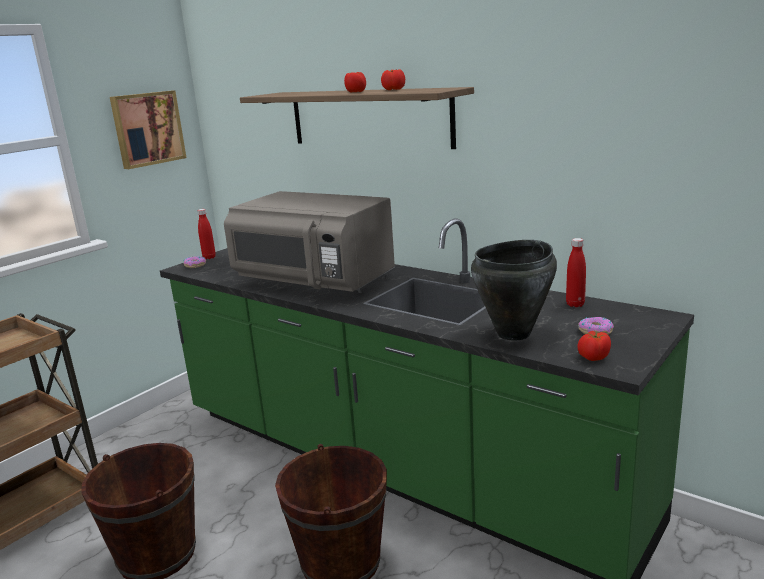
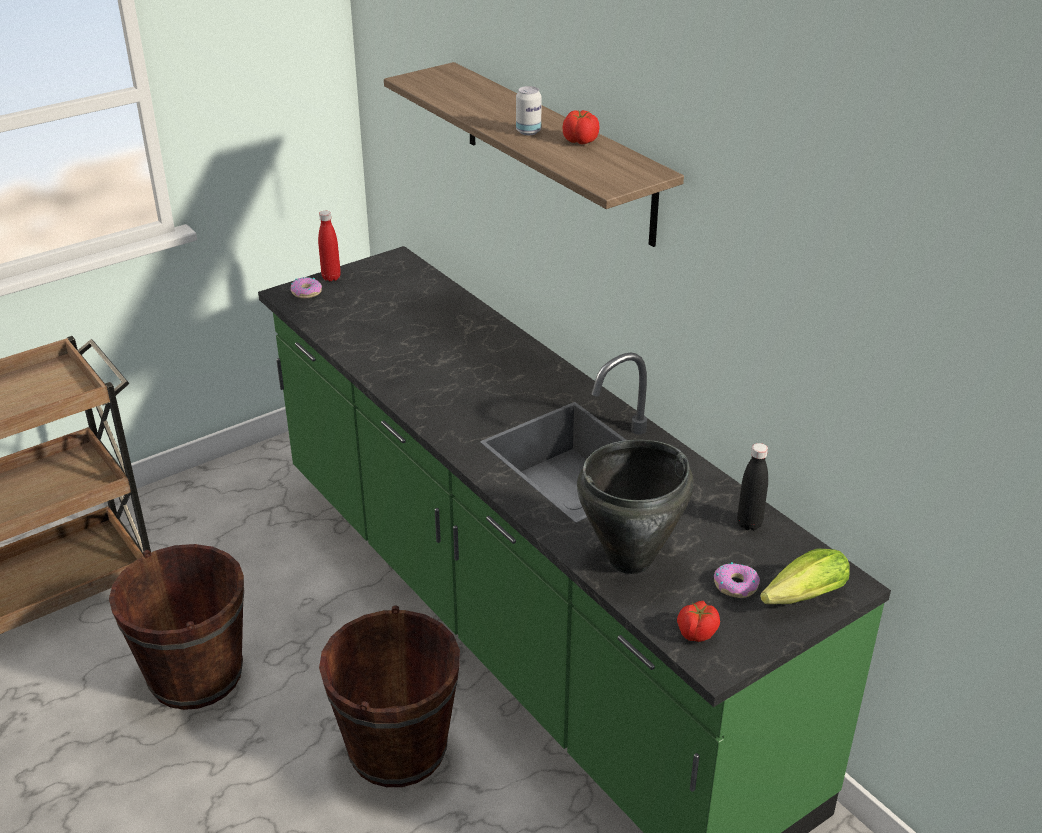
camera: 15 degrees right, 15 degrees up
(147, 129) = (270, 67): picture -> none
(314, 281) = (442, 375): grey microwave -> none
(356, 92) = (528, 132): tomato -> can
(575, 304) = (749, 524): red bottle -> black bottle
(643, 329) = (799, 599): none -> lettuce

